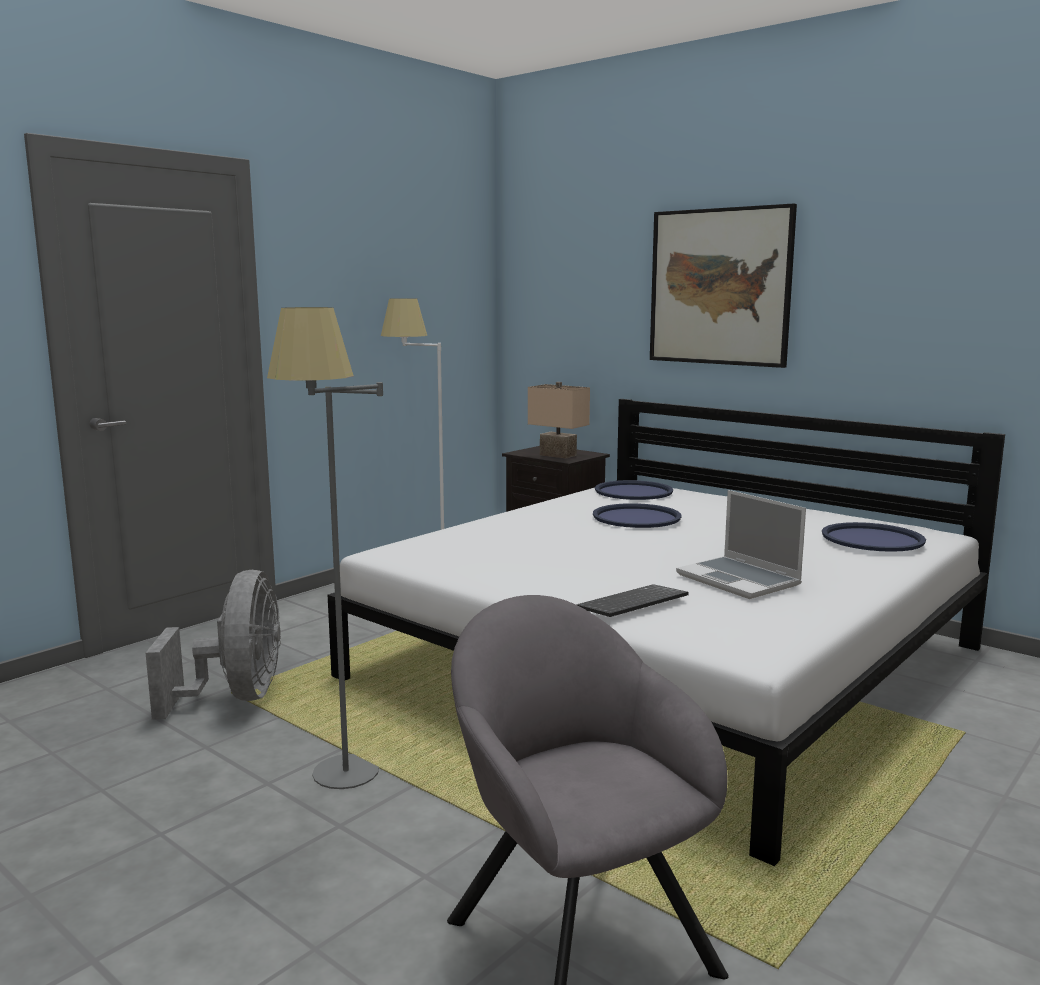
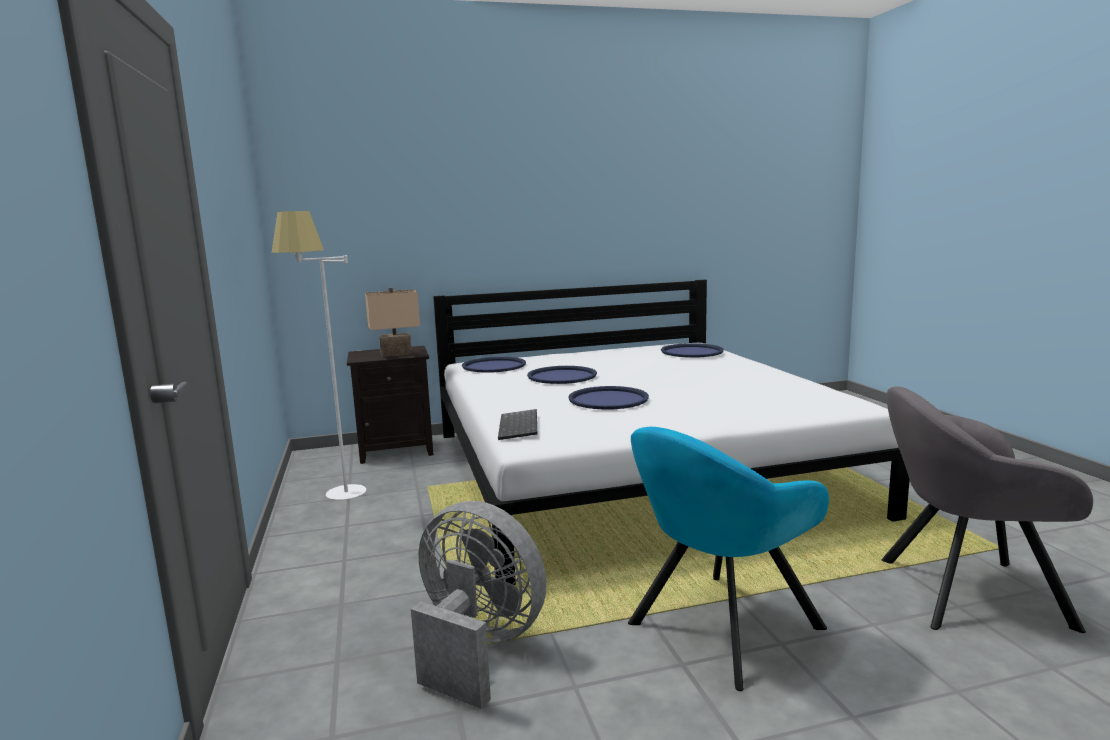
camera: 55 degrees left, 0 degrees up
(341, 788) = (718, 629): grey floor lamp -> turquoise armchair
(575, 548) = (608, 399): none -> blue tray
(633, 604) = (751, 409): keyboard -> keyboard (520, 427)
(720, 287) = (508, 198): picture -> none
(740, 580) = (729, 384): laptop -> none

